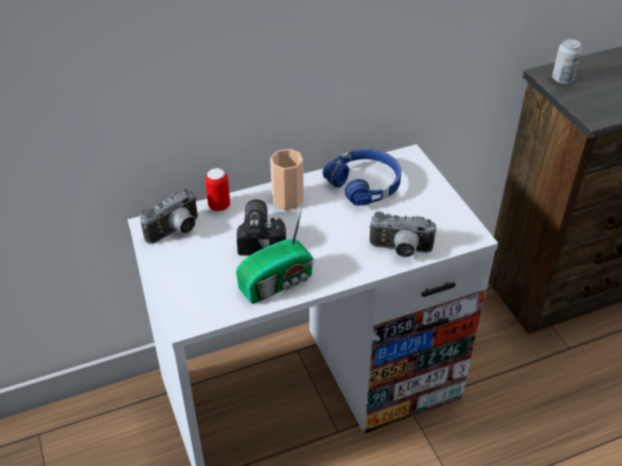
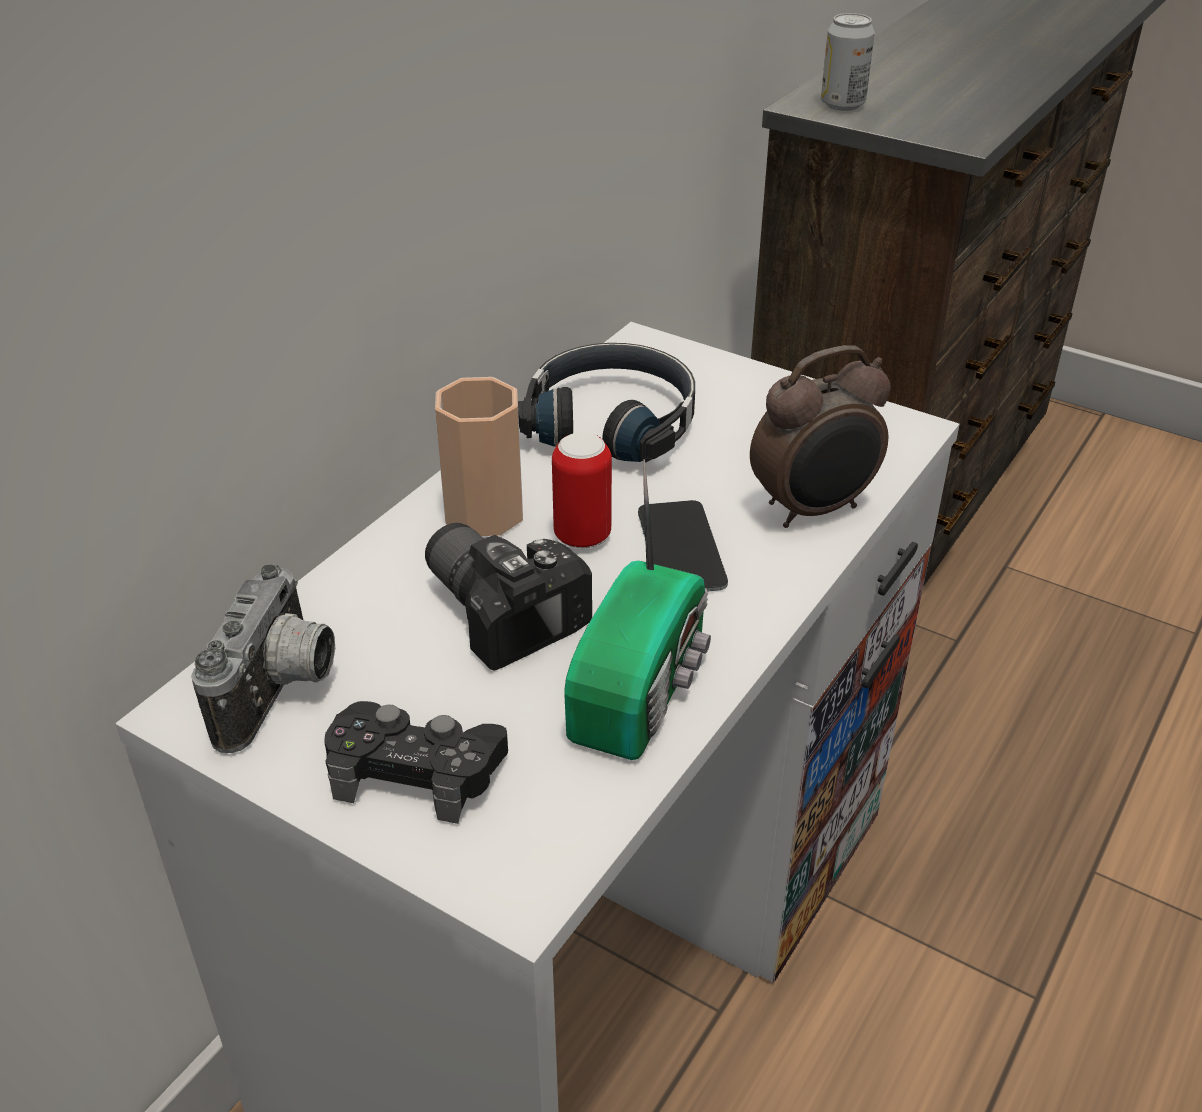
camera: 35 degrees left, 5 degrees down
(190, 274) = (416, 770): none -> black game controller
(219, 206) = (337, 590): can -> can (582, 536)
(338, 242) = (681, 548): none -> phone
(365, 184) = (613, 421): blue headphones -> black headphones
(400, 250) = (814, 510): camera -> alarm clock

